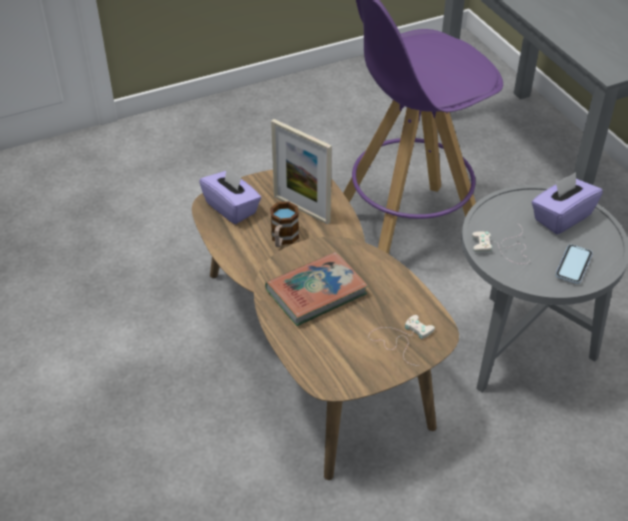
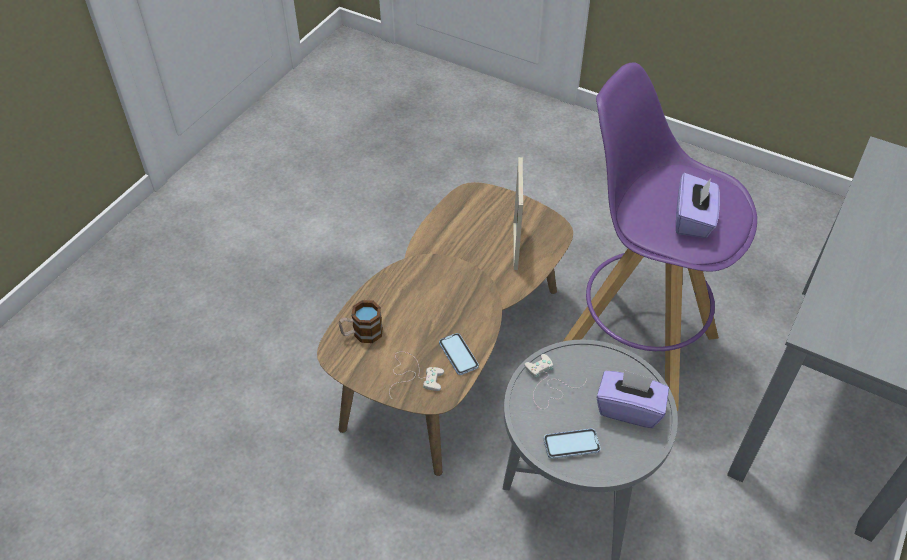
camera: 55 degrees right, 5 degrees up
(232, 208) = (478, 207): purple tissue box -> purple tissue box (693, 219)
(283, 239) = (472, 253): mug -> mug (362, 333)
(316, 292) = (419, 299): book -> none
(403, 298) = (458, 355): none -> phone

